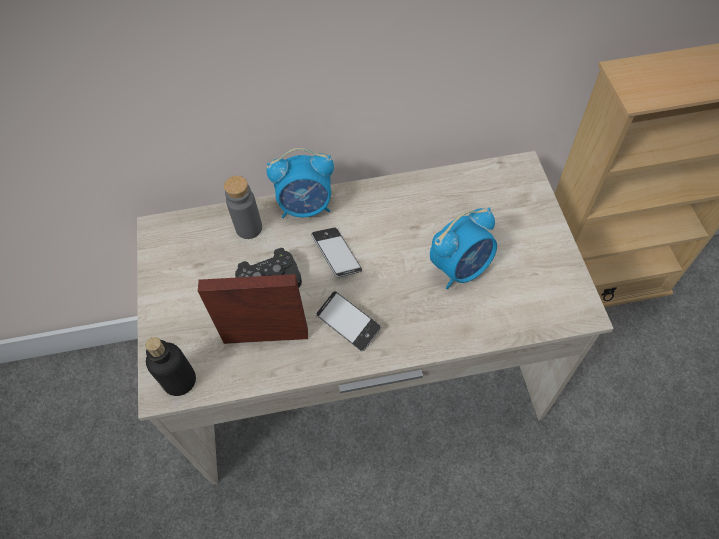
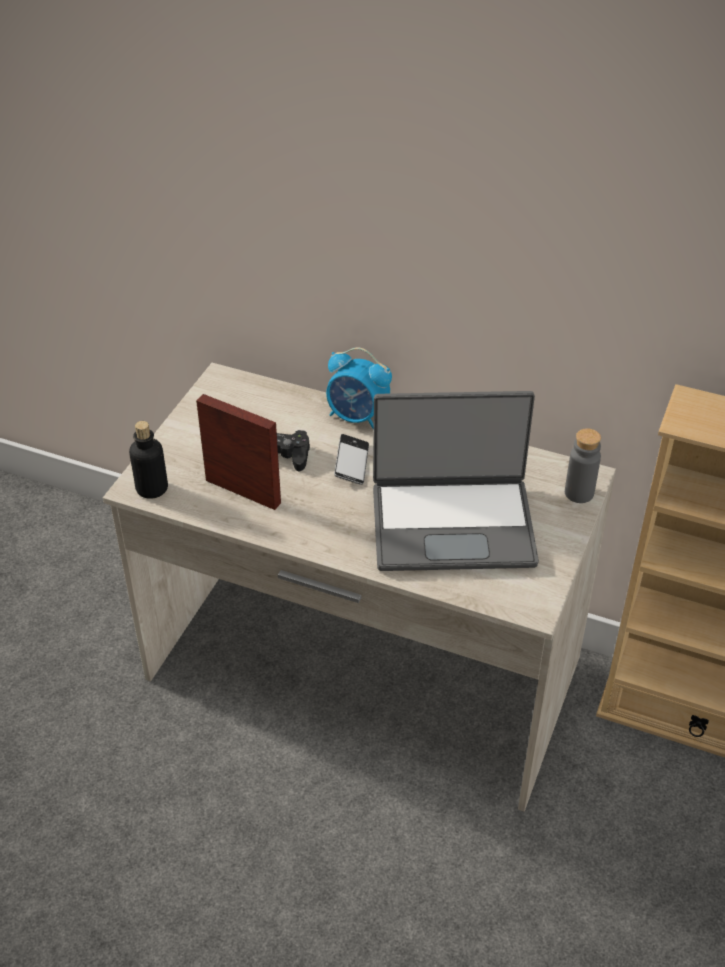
camera: 30 degrees right, 15 degrees down
(249, 228) = (295, 410): grey bottle -> grey bottle (579, 493)
(348, 323) = (317, 515): phone -> none
(461, 268) = (452, 524): alarm clock -> laptop

